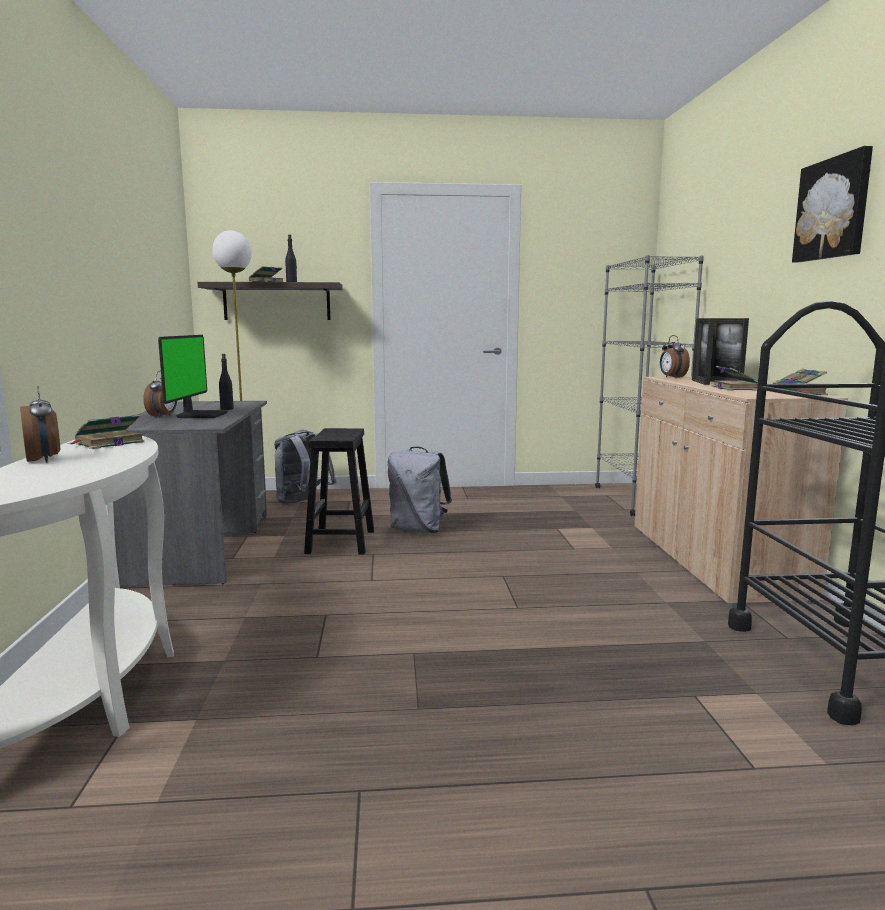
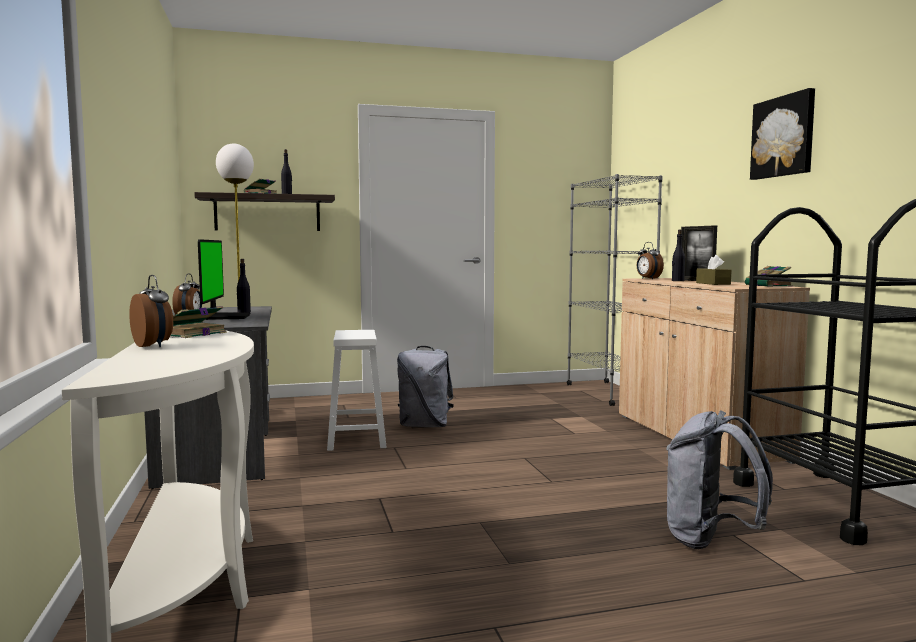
camera: 10 degrees left, 5 degrees down
(302, 502) = (297, 407): grey backpack -> grey backpack (710, 540)
(341, 542) = (357, 439): black stool -> white stool
(700, 382) = (677, 281): picture frame -> black bottle
(734, 388) = (713, 283): book -> brown tissue box

